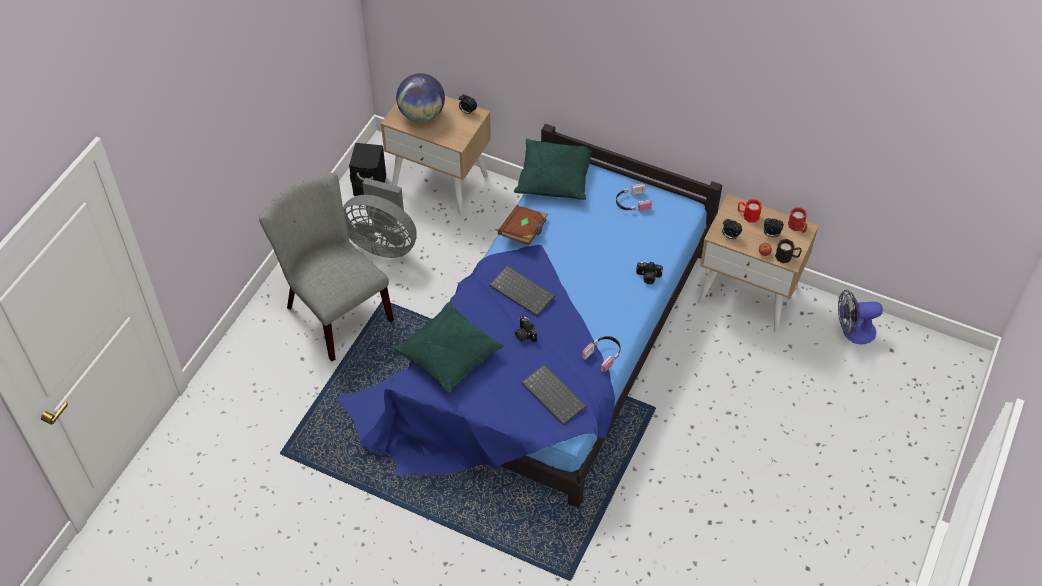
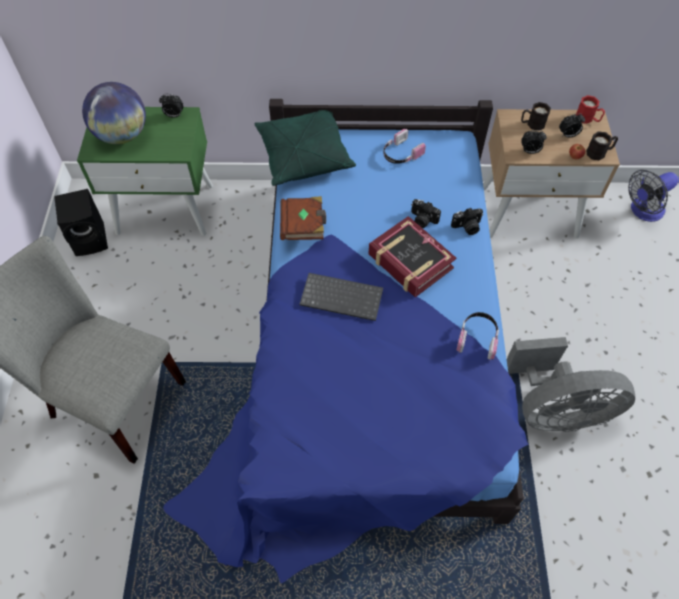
camera: 25 degrees left, 5 degrees up
(382, 243) = (132, 297): grey fan -> grey fan (555, 410)
(440, 182) = (166, 208): beige nightstand -> green nightstand
(449, 355) = (298, 416): green pillow -> none
(524, 335) = (374, 350): camera -> camera (422, 220)
(555, 395) = (455, 414): keyboard -> none
(587, 285) = (410, 261): none -> book
(747, 215) = (532, 124): red mug -> black mug

